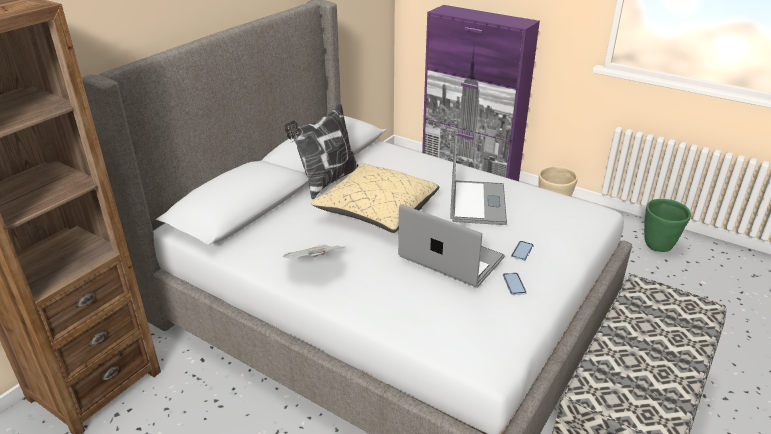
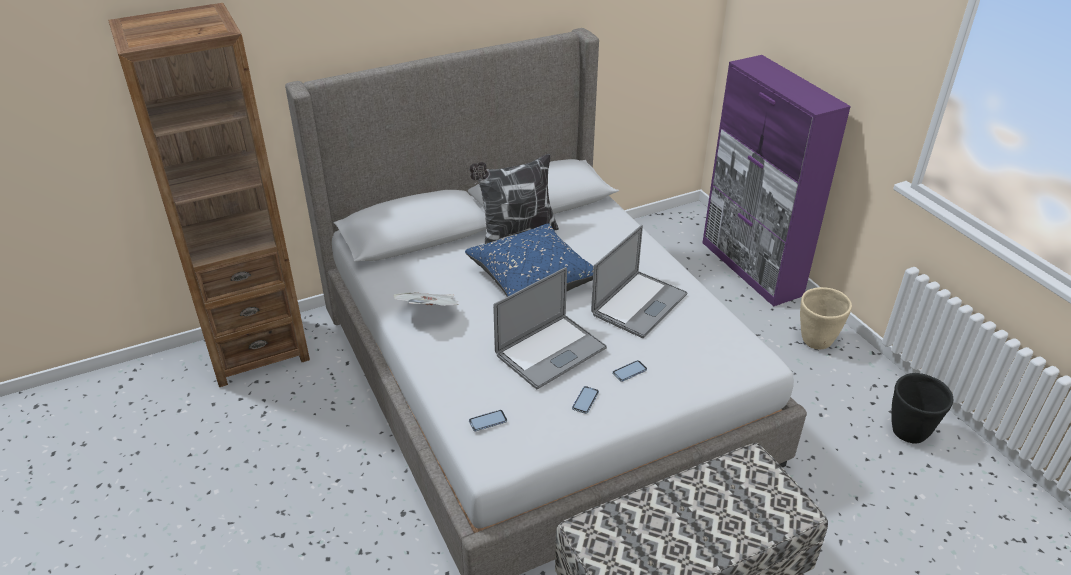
camera: 30 degrees right, 5 degrees up
(377, 211) = (532, 279): beige pillow -> blue pillow
(451, 258) = (550, 351): laptop -> laptop turned 75 degrees clockwise
(458, 331) = (488, 421): none -> phone
(658, 246) = (908, 433): green planter -> black planter

